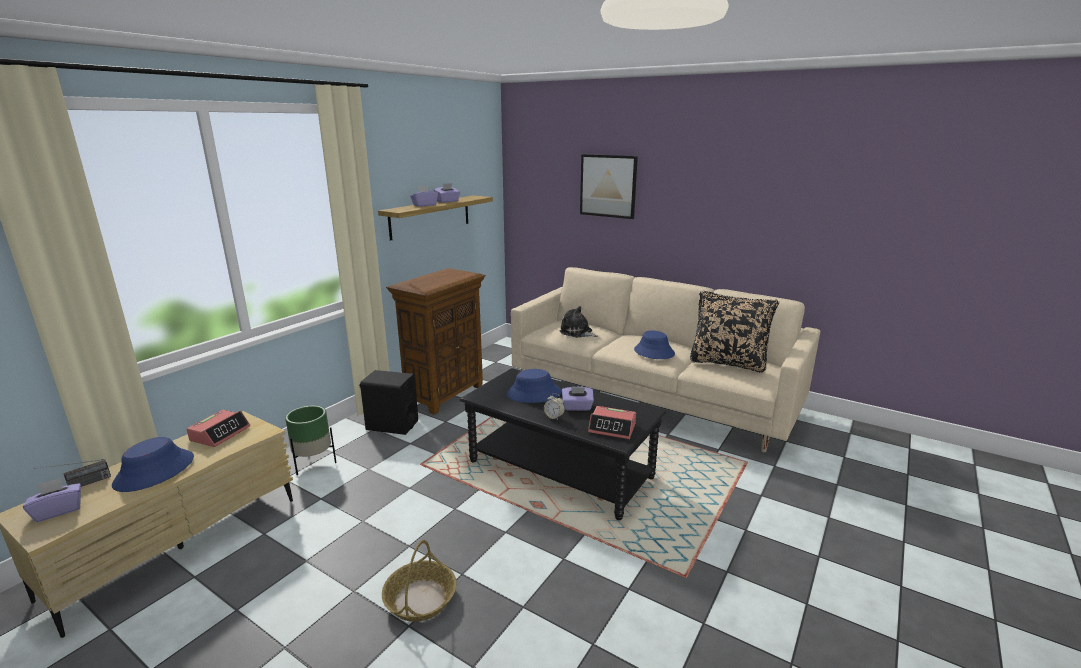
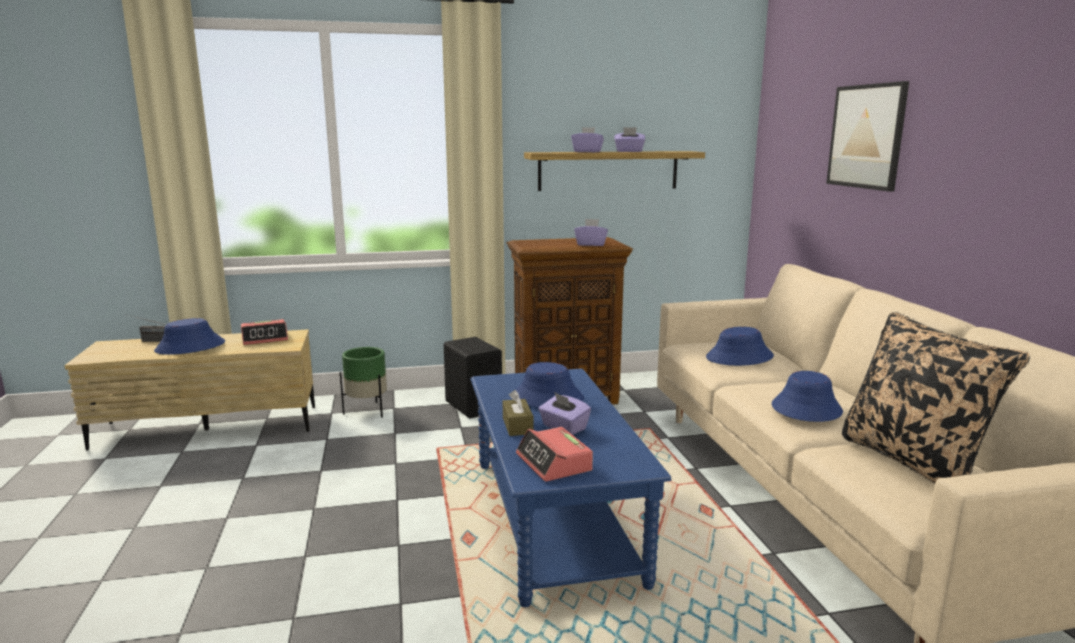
camera: 45 degrees right, 5 degrees down
(59, 511) = (116, 350): purple tissue box -> purple tissue box (591, 244)
(420, 599) = (247, 554): basket -> none
(554, 417) = (517, 426): alarm clock -> brown tissue box
(560, 470) = (554, 519): black coffee table -> blue coffee table
(577, 332) = (739, 357): plush toy -> blue hat

